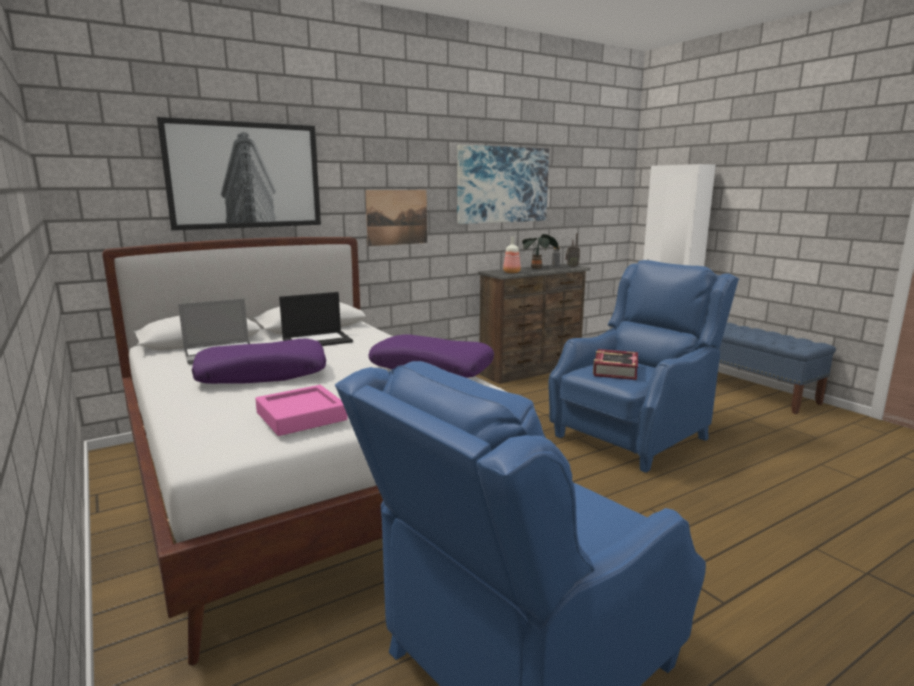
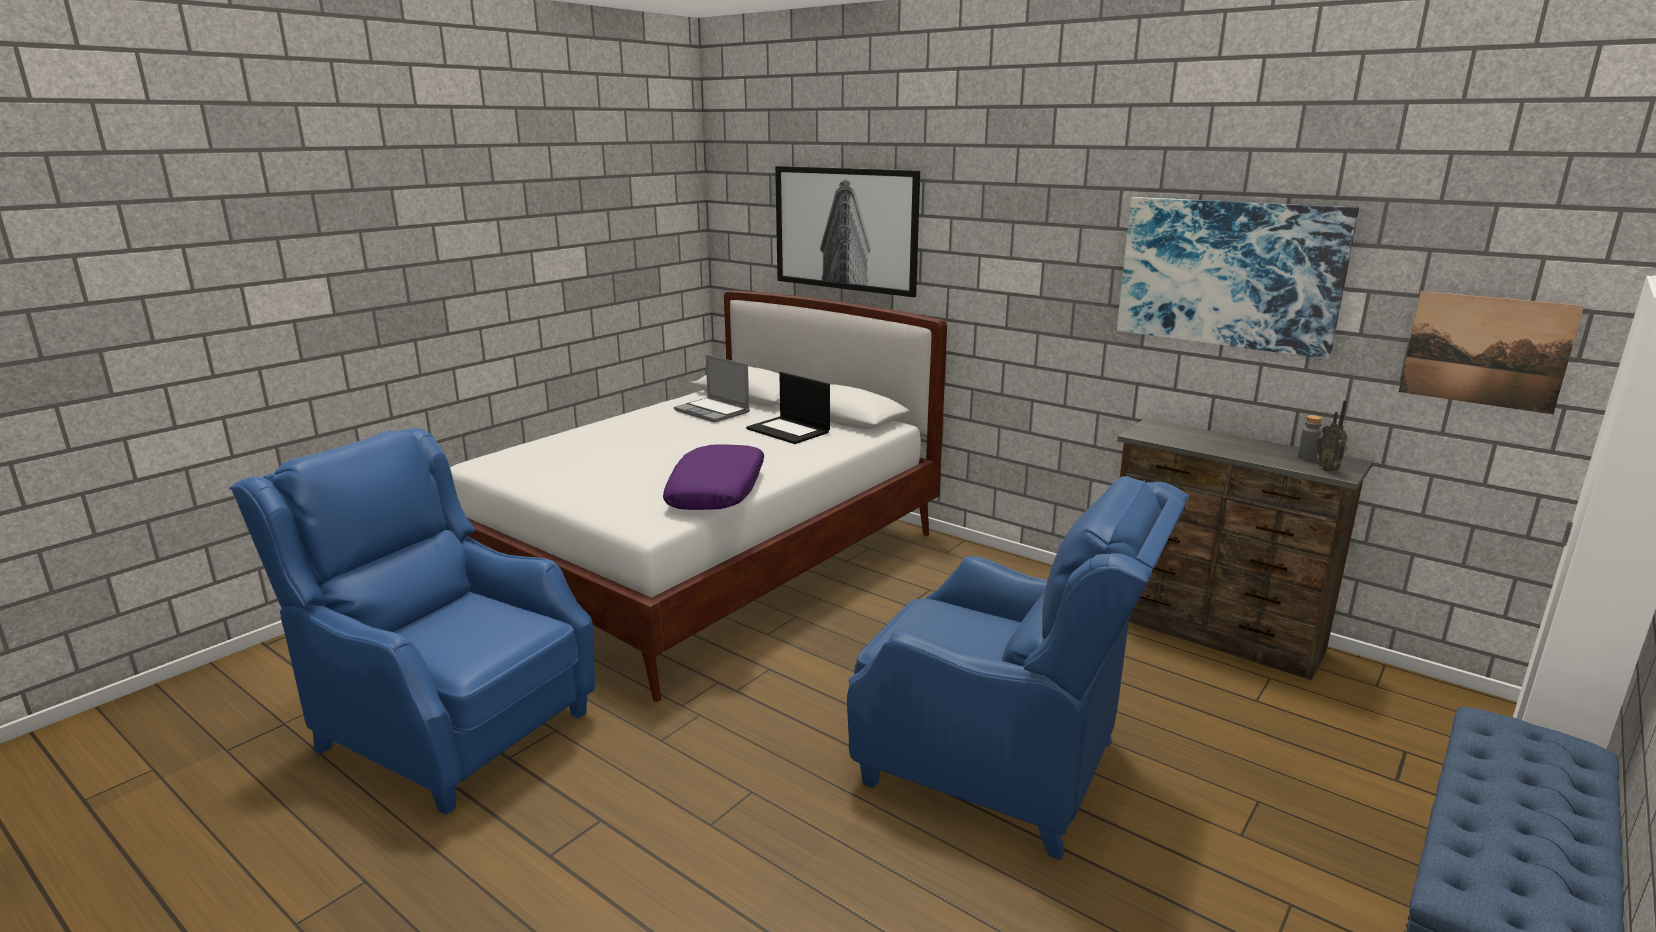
camera: 70 degrees right, 5 degrees up
(262, 374) = (659, 437): purple pillow -> none
(301, 416) = (549, 469): pink tray -> none
(397, 217) = (1018, 303): picture -> picture (1485, 351)
(511, 272) = (1168, 437): bottle -> none
(538, 268) = (1253, 448): potted plant -> none
(615, 370) = (951, 628): book -> none

